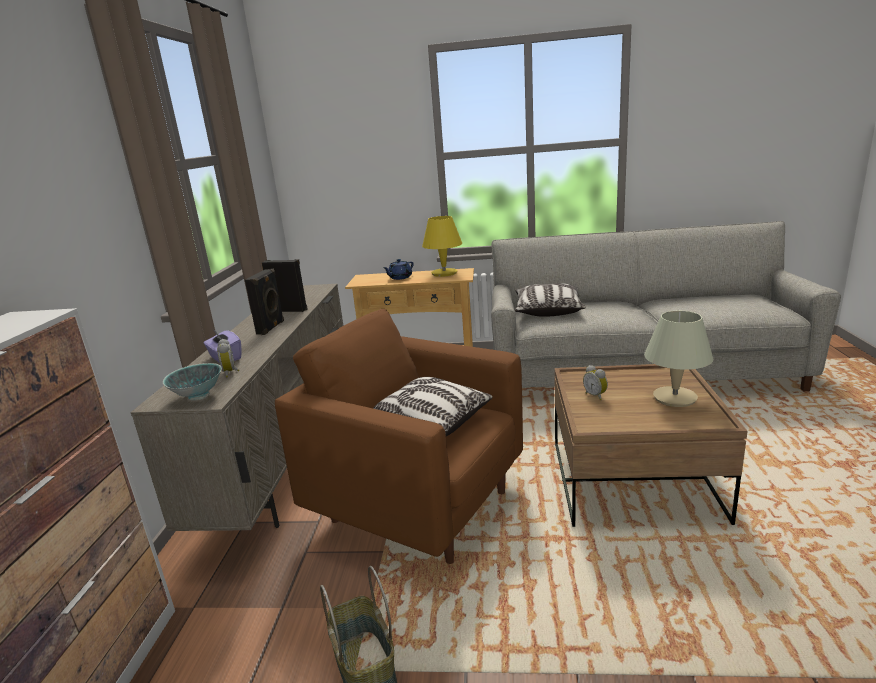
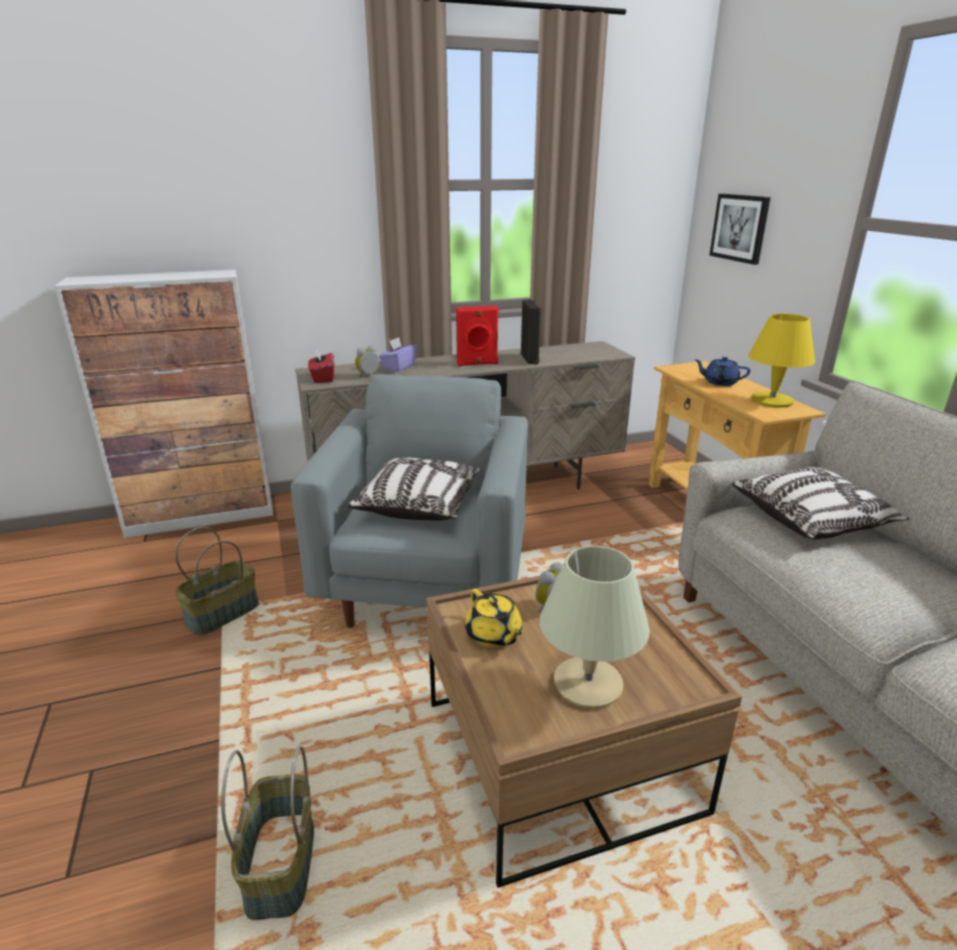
camera: 65 degrees right, 5 degrees up
(198, 396) = (323, 378): bowl -> red tissue box
(271, 327) = (477, 364): black speaker -> red speaker
(336, 177) = (740, 228): none -> picture
(420, 506) = (427, 587): brown armchair -> grey armchair
(621, 418) = (494, 635): none -> yellow teapot
(722, 631) = (282, 866): none -> basket

